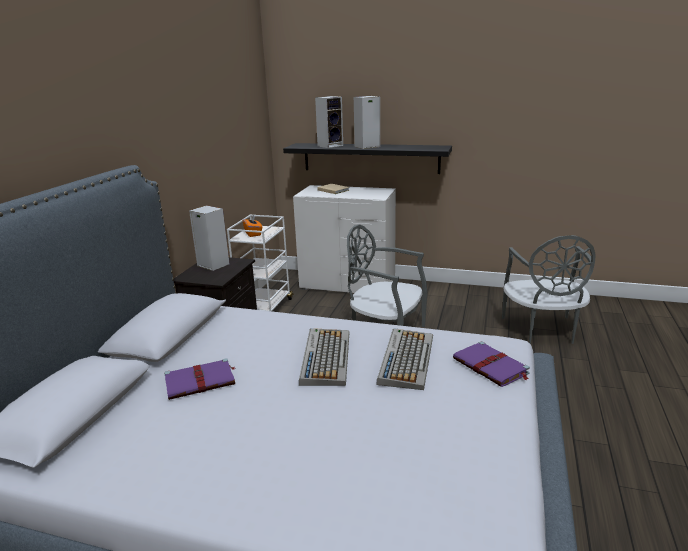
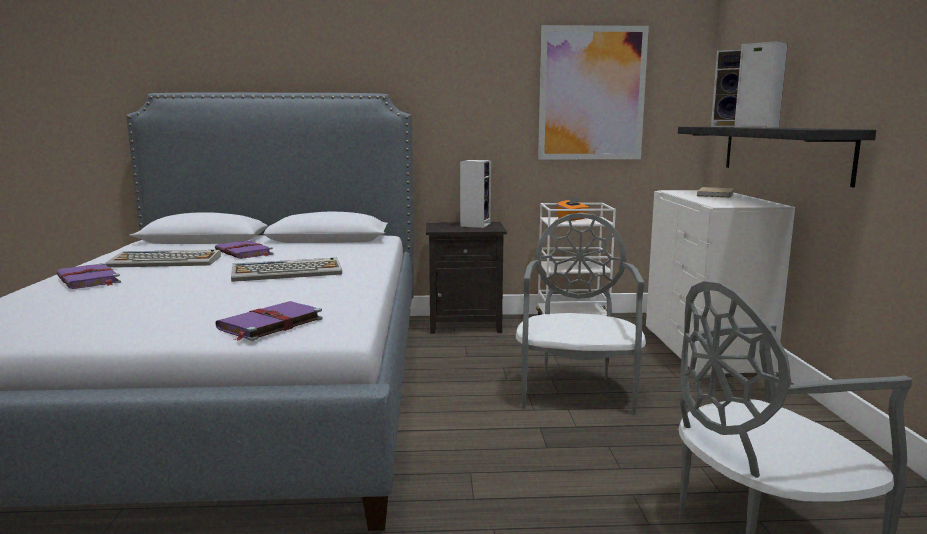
camera: 70 degrees right, 10 degrees down
(229, 131) = (591, 94): none -> picture
(284, 482) = (88, 280): none -> purple book
(406, 359) = (288, 295): keyboard -> keyboard (166, 261)

